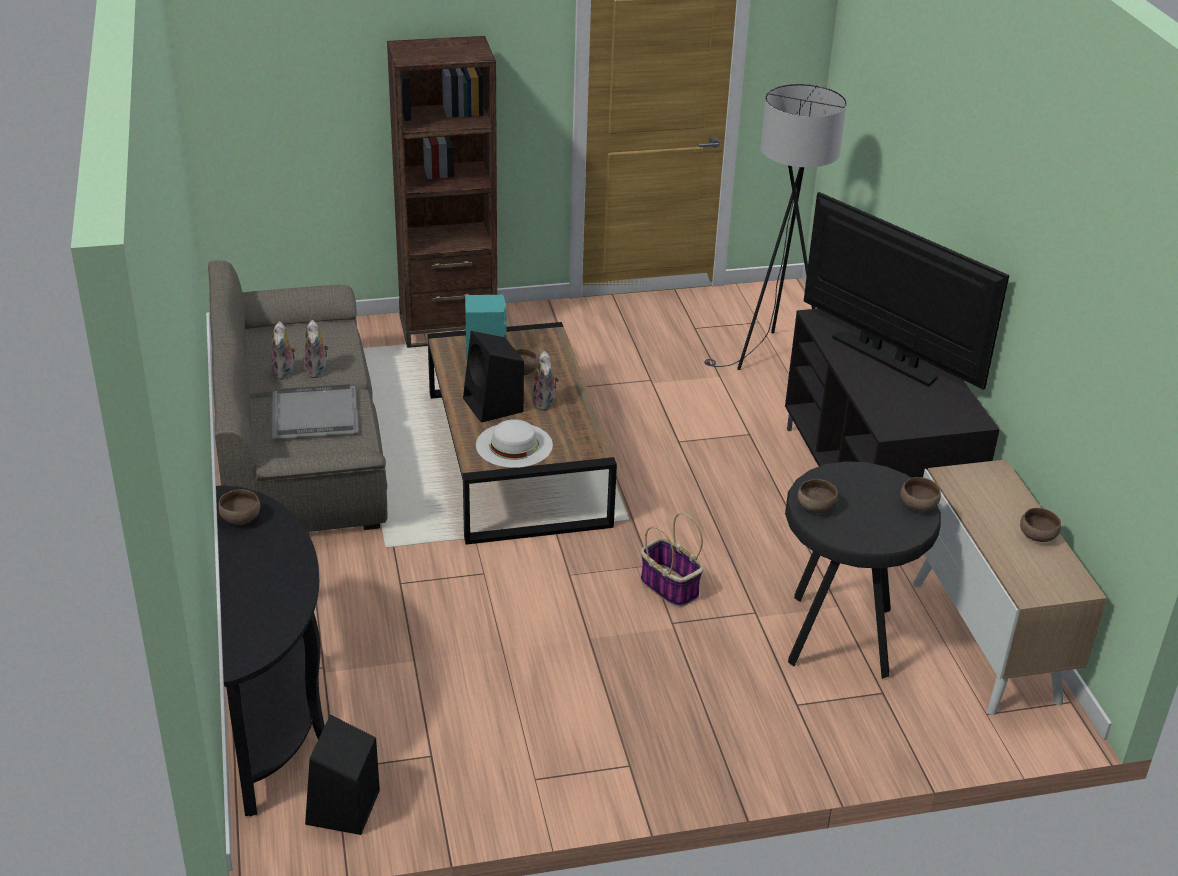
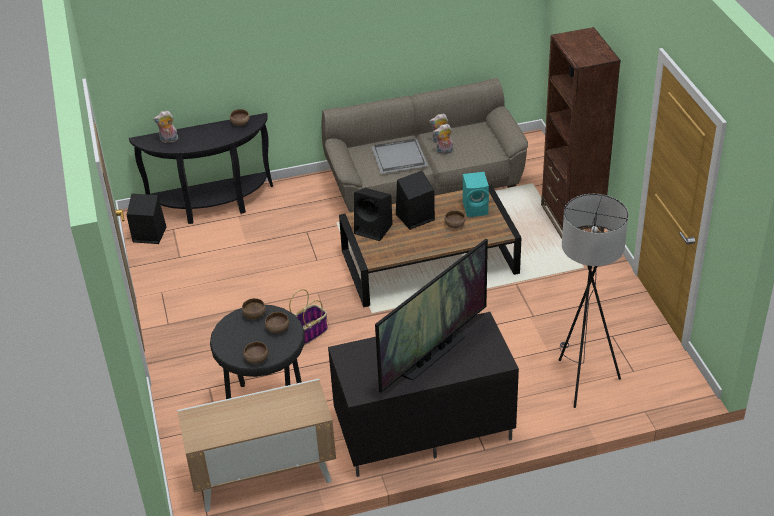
camera: 90 degrees right, 5 degrees up
(514, 445) = (374, 229): white hat -> black speaker
(545, 403) = (420, 237): plush toy -> plush toy (168, 140)
(1038, 537) = (246, 427): brown bowl -> brown bowl (277, 329)

